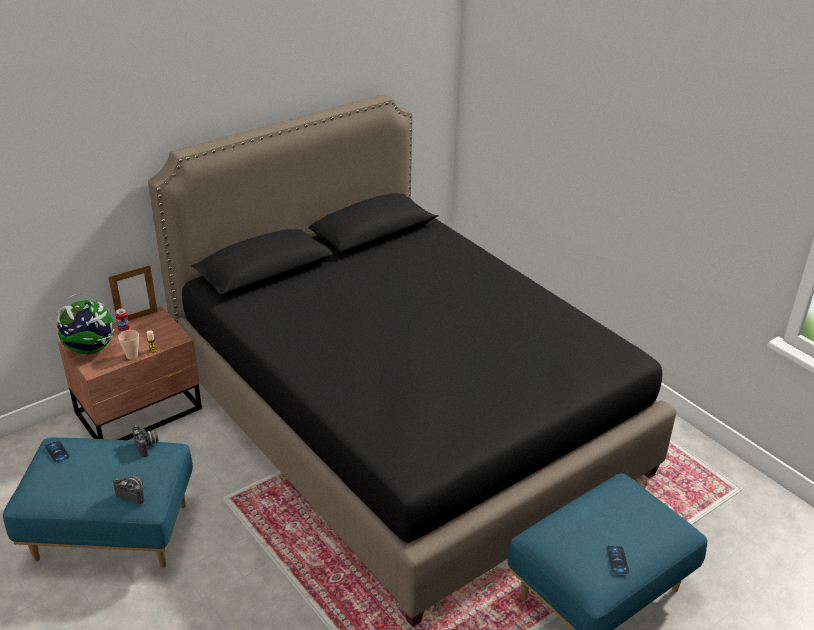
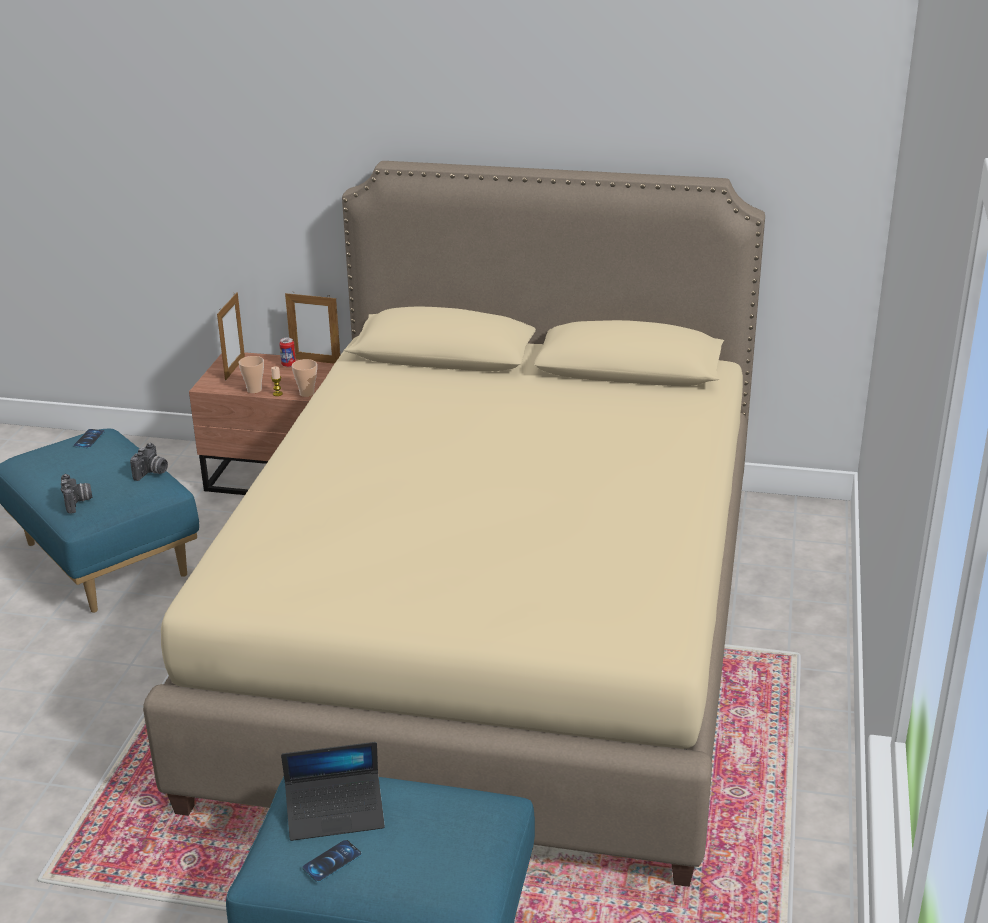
camera: 50 degrees right, 5 degrees down
(90, 349) = (235, 368): globe -> picture frame
(171, 340) = (307, 393): none -> cup
(404, 421) = (496, 632): black bed -> beige bed
(580, 539) = (335, 813): none -> laptop

